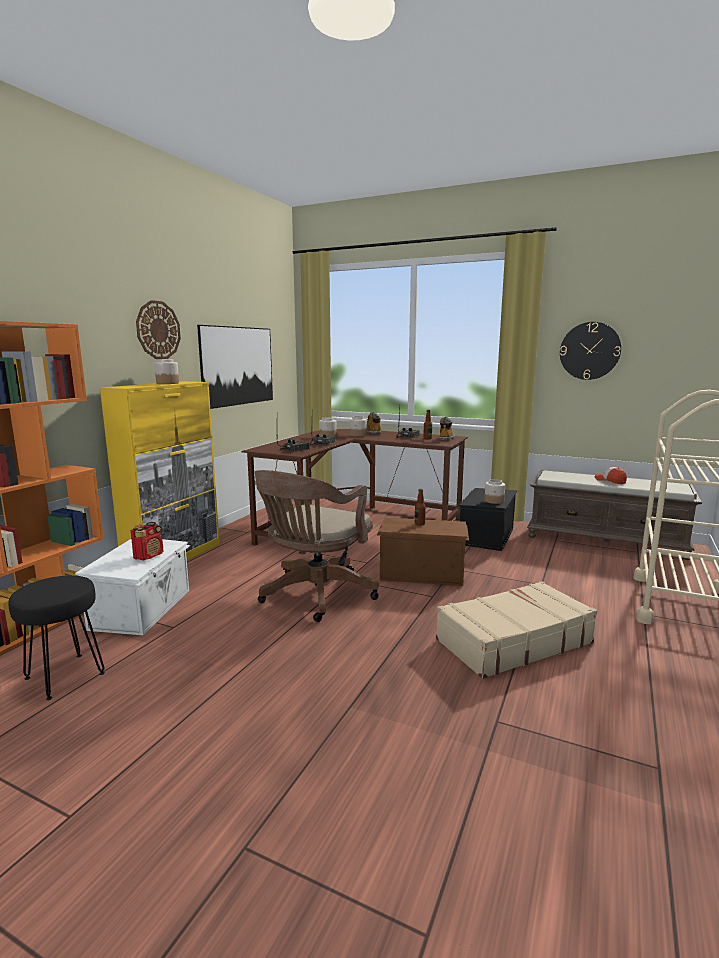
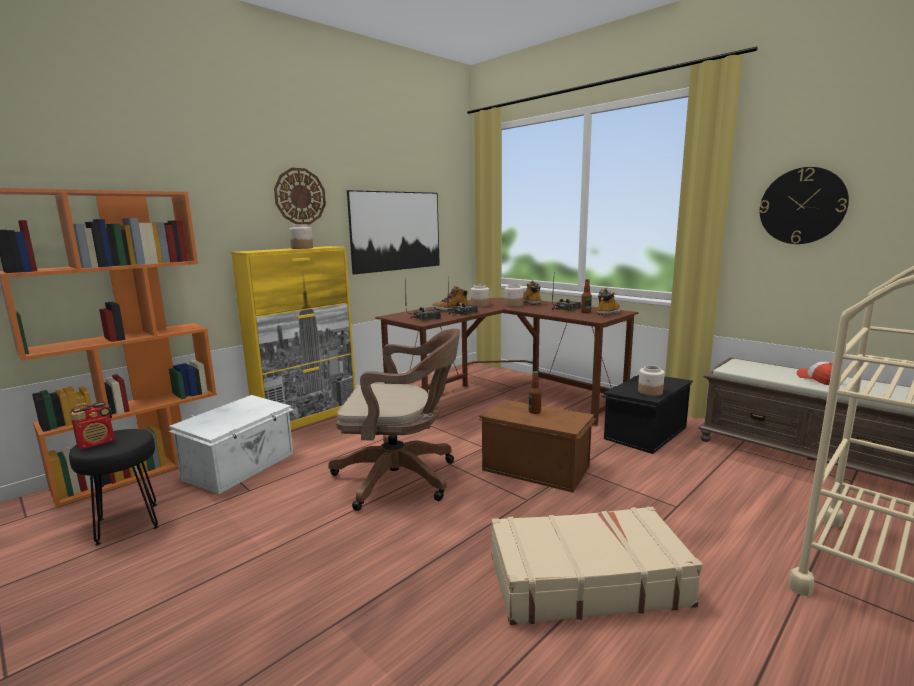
camera: 20 degrees right, 0 degrees up
(149, 556) = (243, 416): radio -> radio (97, 443)
(306, 441) = (450, 310): none -> boot
(315, 595) = (402, 478): brown office chair -> brown office chair turned 135 degrees counterclockwise

